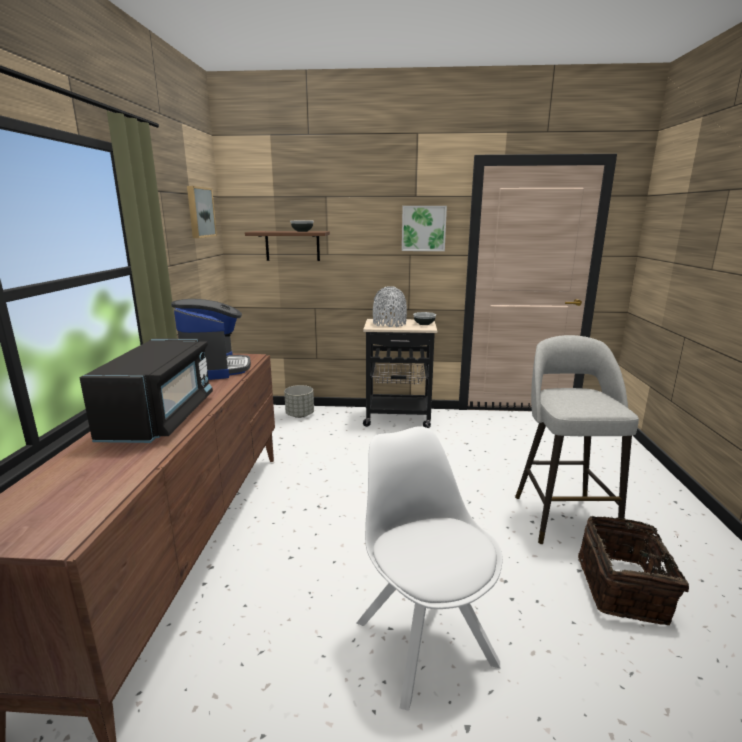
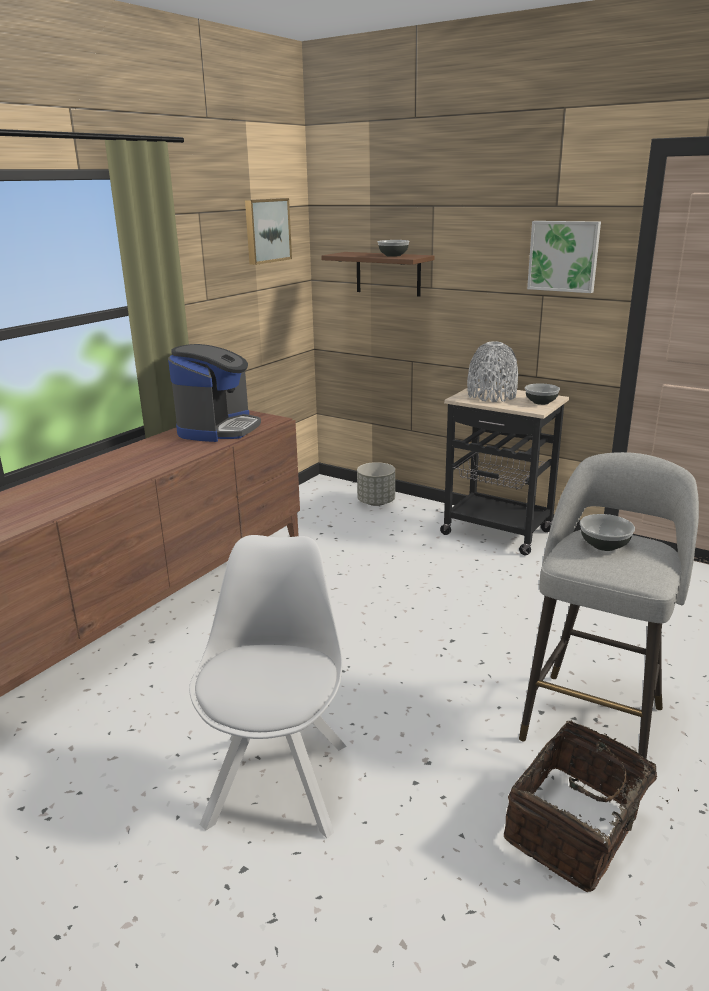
camera: 30 degrees right, 5 degrees up
(161, 418) = (108, 474): black microwave -> none
(570, 395) = (604, 545): none -> bowl

